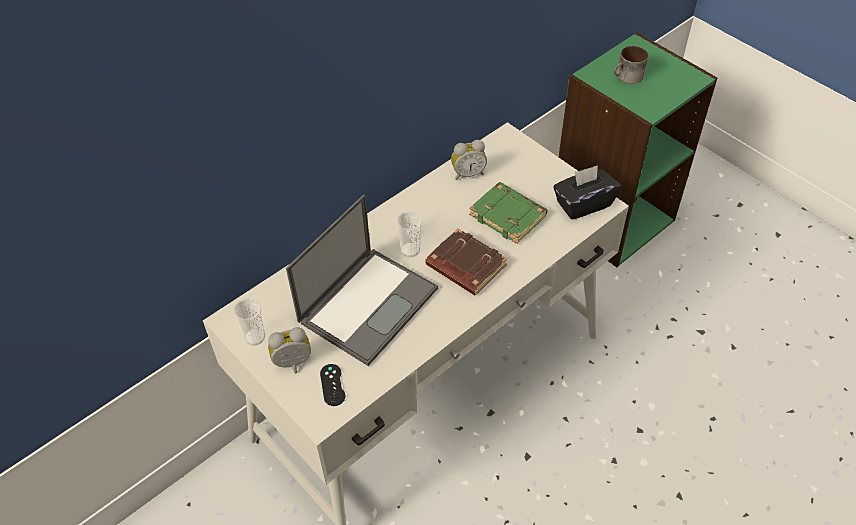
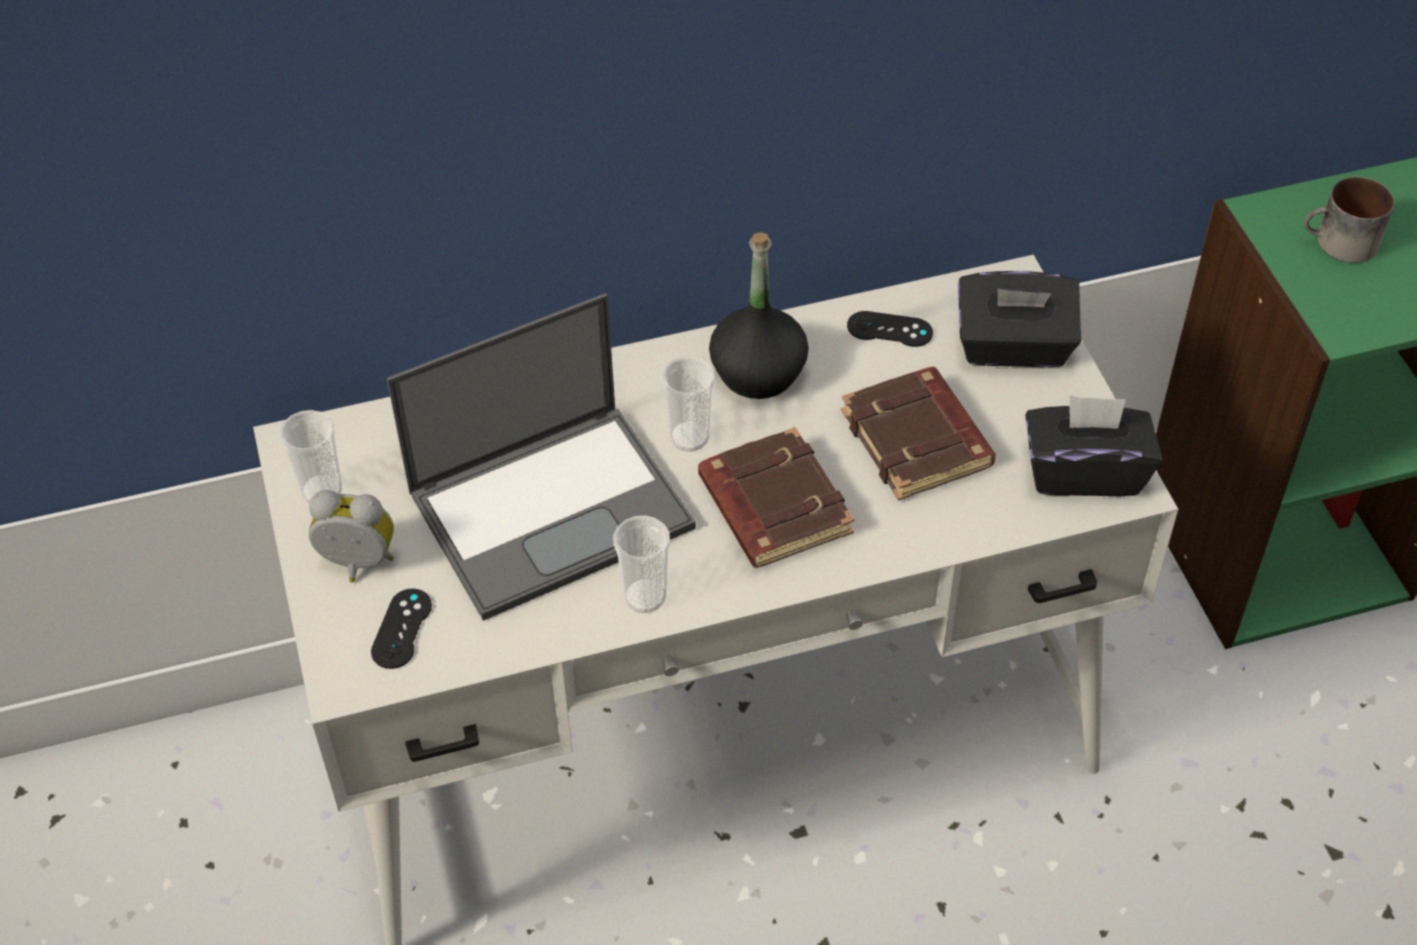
camera: 25 degrees right, 0 degrees up
(423, 211) = (757, 372): none -> black bottle
(434, 326) = (644, 596): none -> cup
(468, 173) = (889, 329): alarm clock -> black game controller
(509, 216) = (918, 441): green book -> brown book
(523, 163) = (1013, 347): none -> black tissue box

